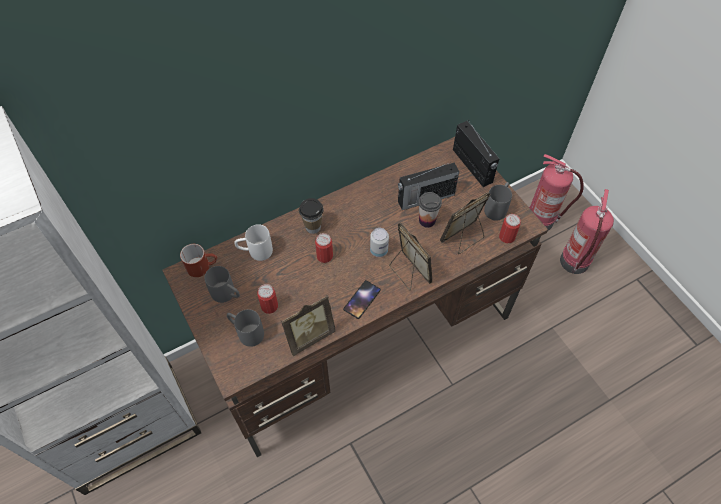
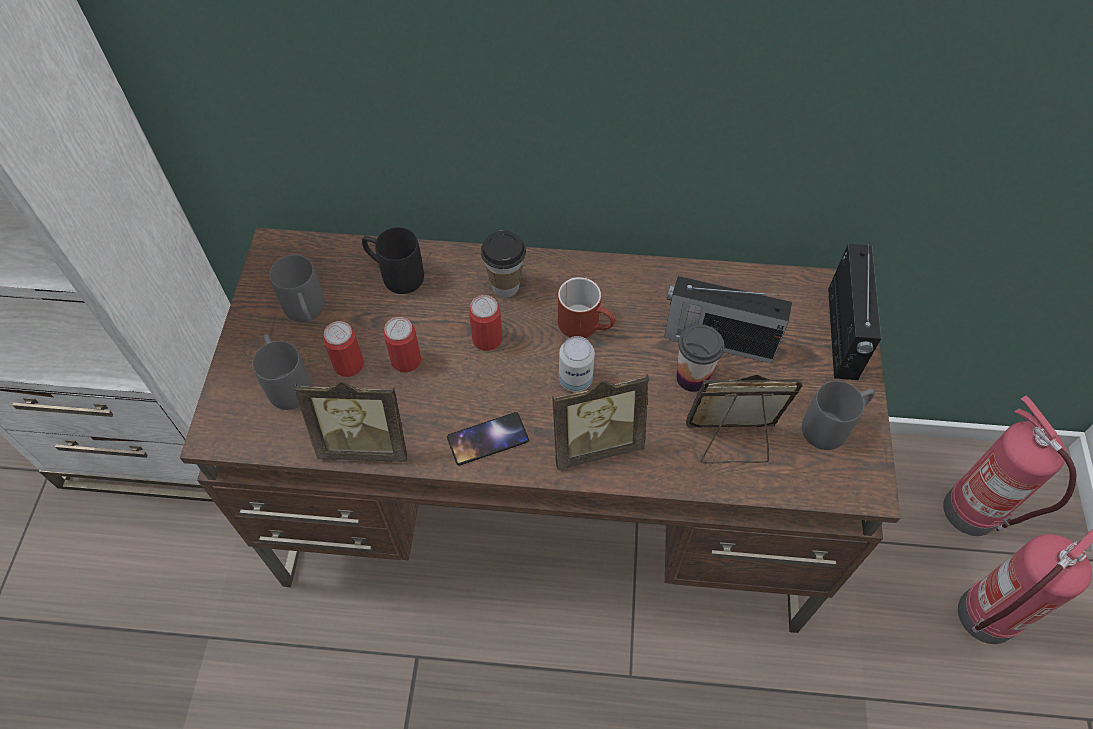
camera: 35 degrees right, 0 degrees up
(202, 266) = (309, 253): red mug -> red mug (586, 324)
(255, 252) = (395, 274): white mug -> black mug
(408, 272) = (594, 442): picture frame -> picture frame turned 75 degrees clockwise
(507, 237) = (811, 485): can -> can (406, 360)

